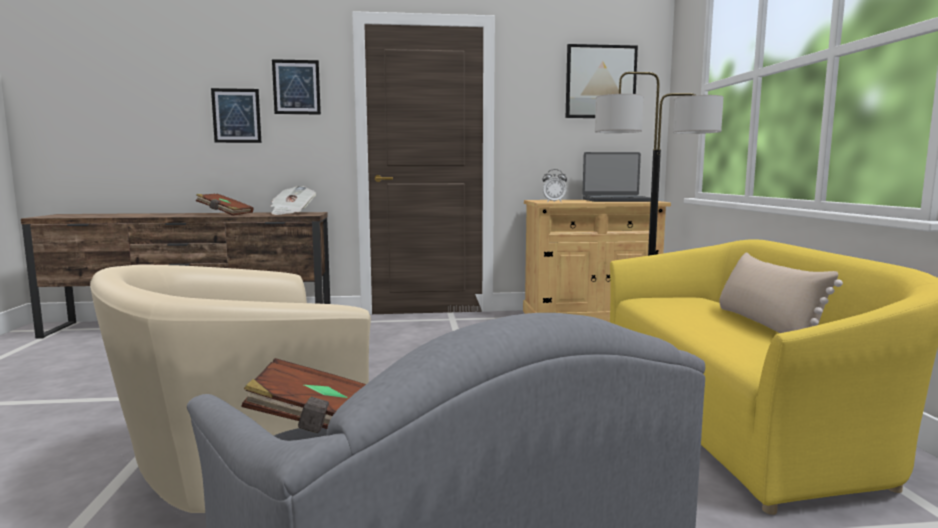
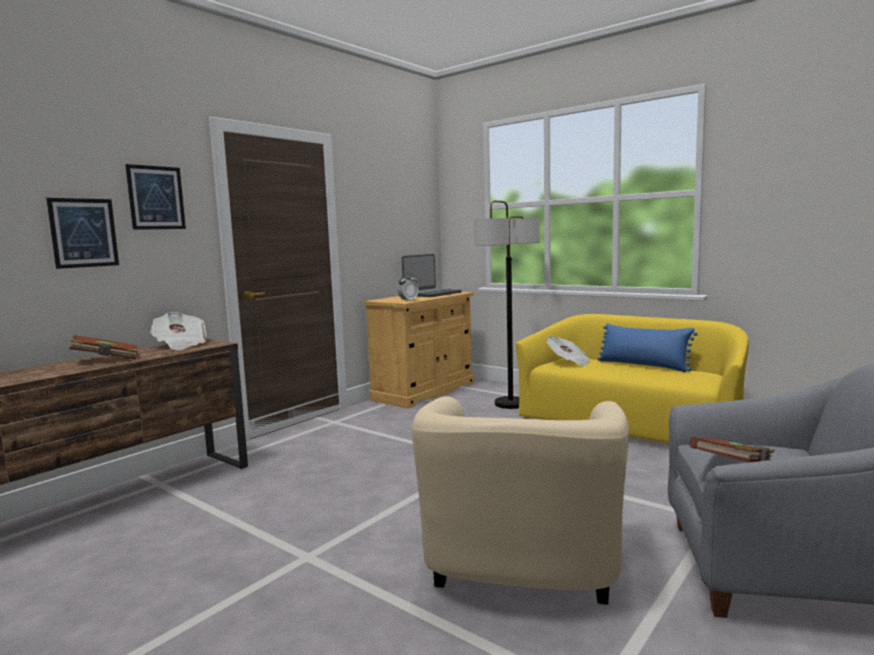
camera: 45 degrees left, 0 degrees up
(600, 82) = (402, 197): picture -> none
(674, 302) = (568, 362): none -> newspaper
(766, 326) = (643, 365): beige pillow -> blue pillow

